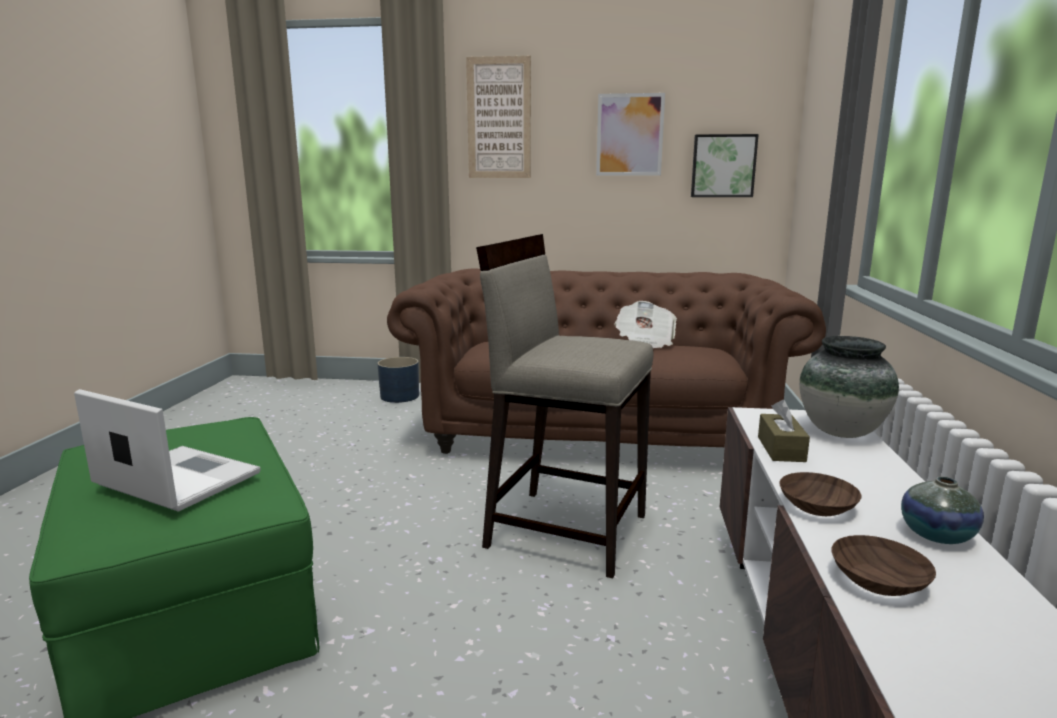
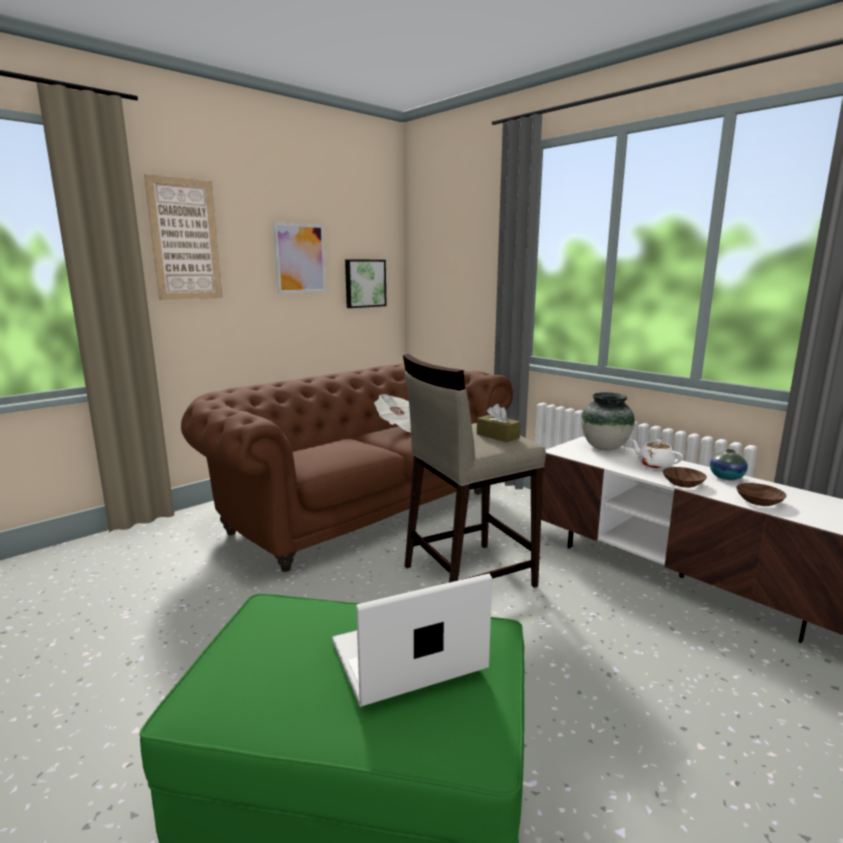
camera: 50 degrees left, 0 degrees up
(400, 396) = (132, 546): blue planter -> none
(781, 449) = (611, 464): brown tissue box -> brown tissue box (497, 436)
(850, 473) = (654, 465): none -> white teapot

